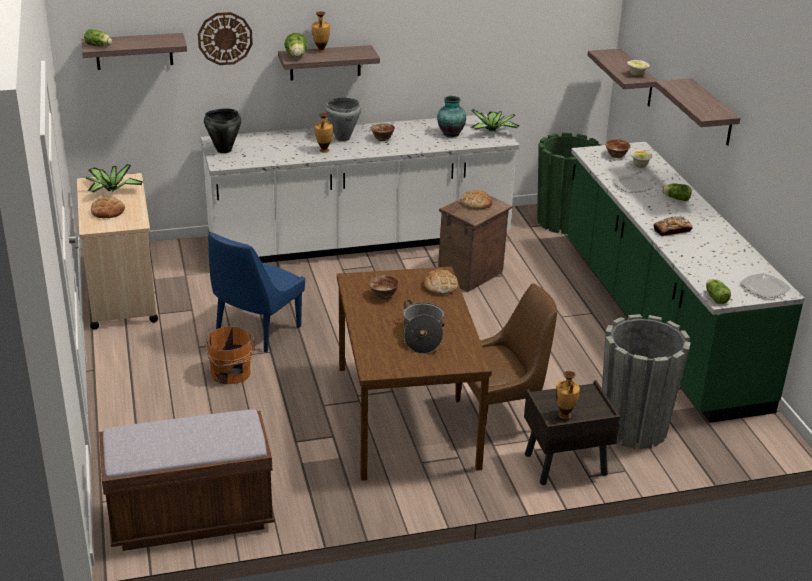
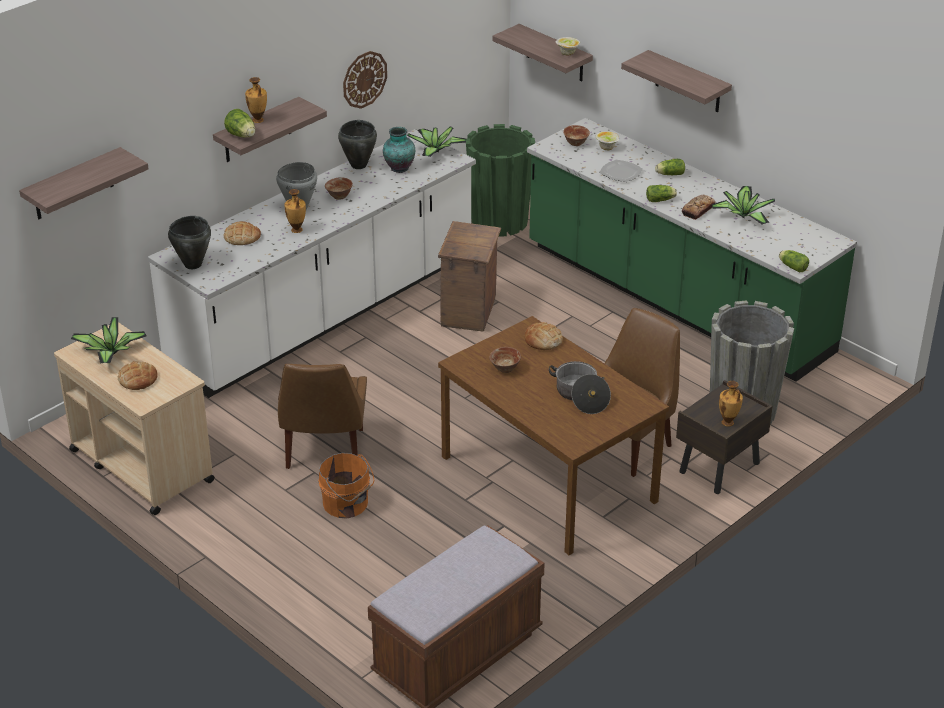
camera: 30 degrees left, 5 degrees up
(99, 46) = (54, 193): lettuce -> lettuce (661, 200)
(225, 38) = (161, 138): wall clock -> wall clock (364, 79)
(256, 331) = (324, 451): blue chair -> brown chair
(421, 124) = (358, 165): none -> black cooking pot
(476, 203) = (467, 236): bread -> bread (242, 237)
(709, 246) = (742, 216): none -> potted plant
(765, 287) = (820, 242): plate -> none

